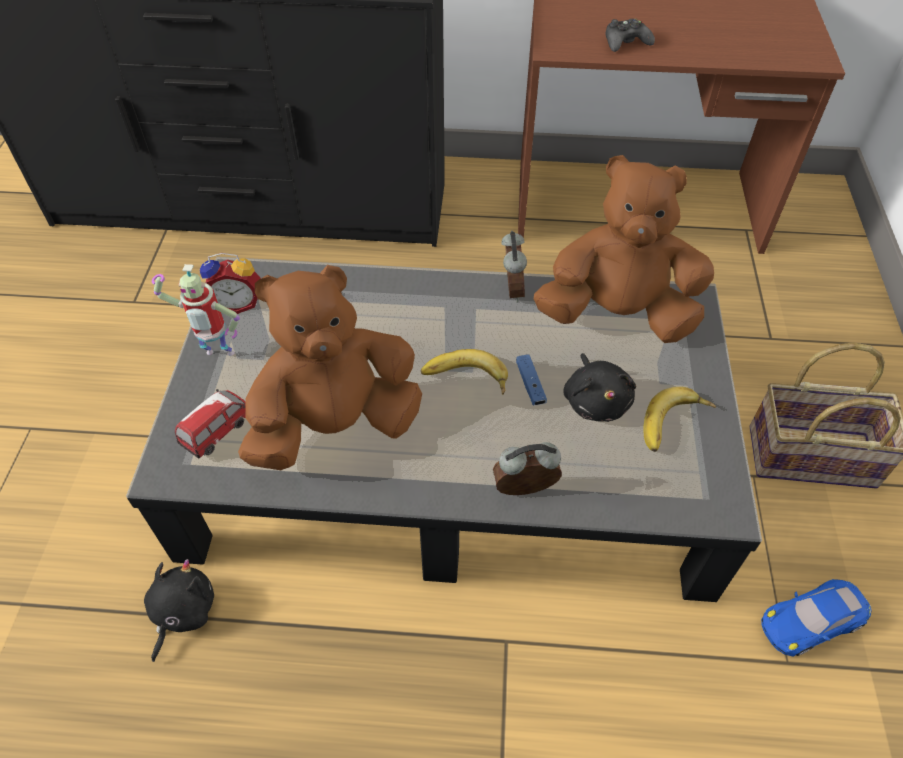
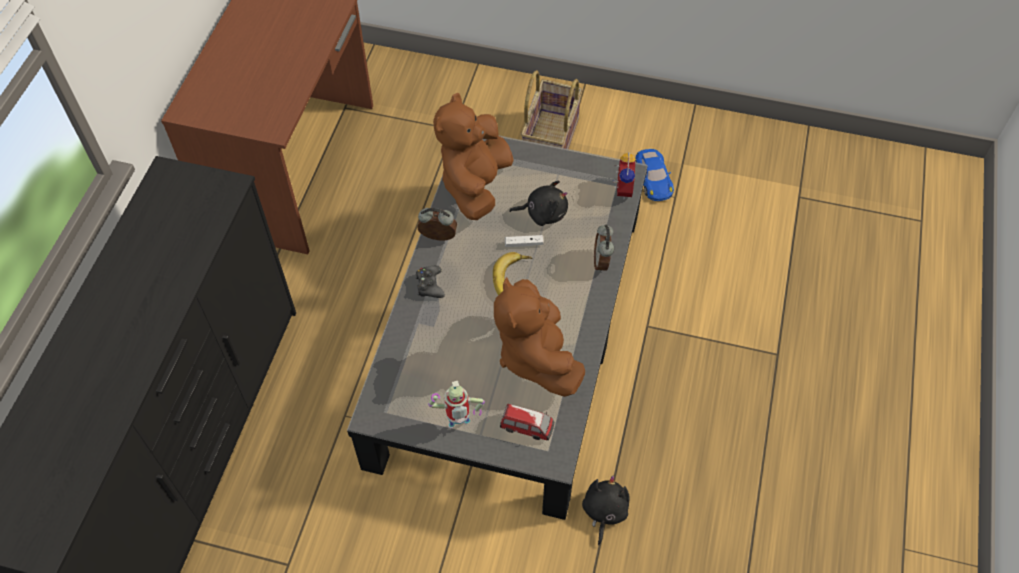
camera: 80 degrees left, 5 degrees up
(182, 612) = (604, 511): black plush toy -> black plush toy turned 75 degrees clockwise
(217, 430) = (527, 427): toy car -> toy car turned 150 degrees clockwise
(218, 356) = (458, 427): toy robot -> toy robot turned 60 degrees clockwise
(238, 303) = (406, 413): alarm clock -> alarm clock (621, 189)
(530, 384) = (524, 244): blue game controller -> white game controller
(626, 42) = (281, 86): black game controller -> black game controller (430, 285)
(675, 425) = (568, 179): banana -> none

